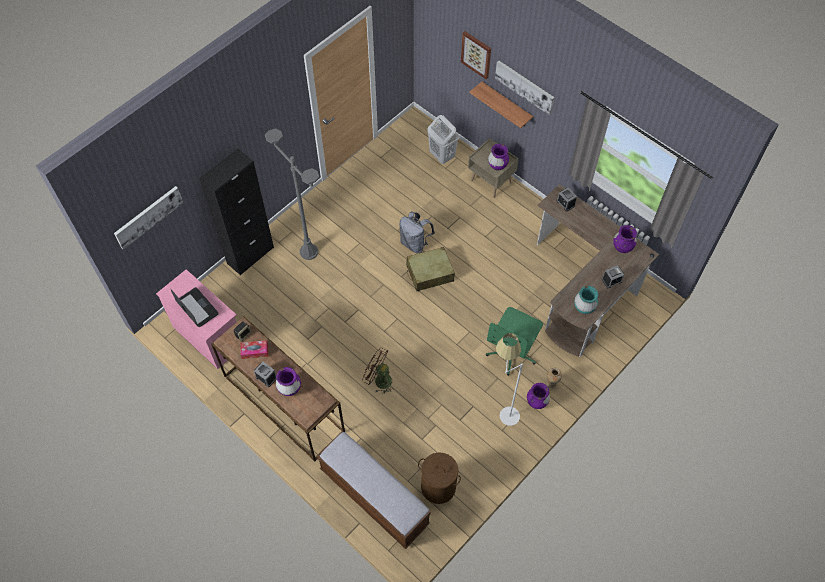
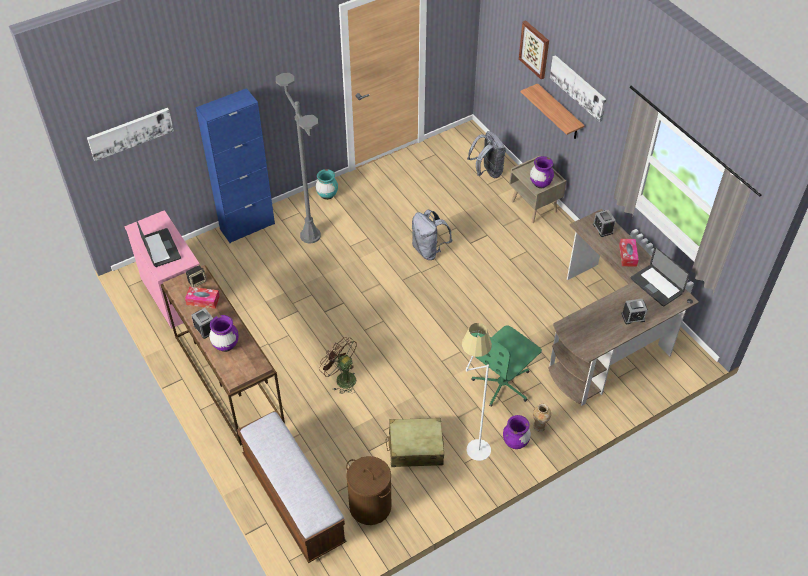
camera: 15 degrees right, 10 degrees down
(250, 255) = (247, 226): black cabinet -> blue cabinet
(429, 273) = (435, 283): beige suitcase -> beige suitcase (415, 448)
(441, 155) = (487, 172): white laundry basket -> grey backpack
(584, 308) = (591, 338): turquoise vase -> turquoise vase (327, 195)
(592, 224) = (627, 255): none -> tissue box
(622, 247) = (656, 286): purple vase -> laptop

